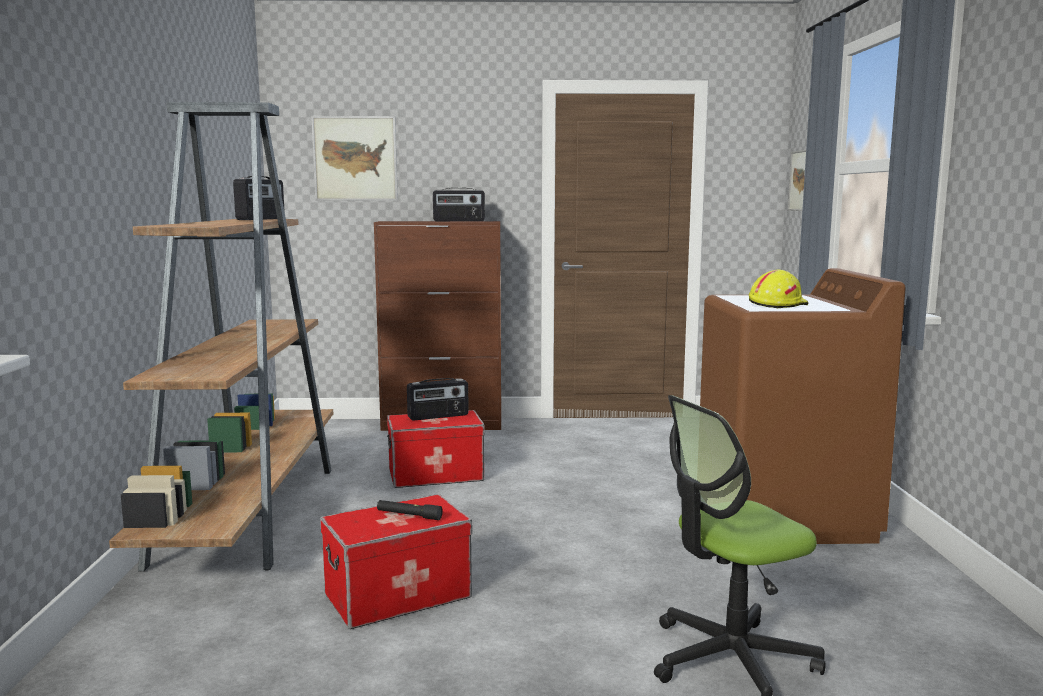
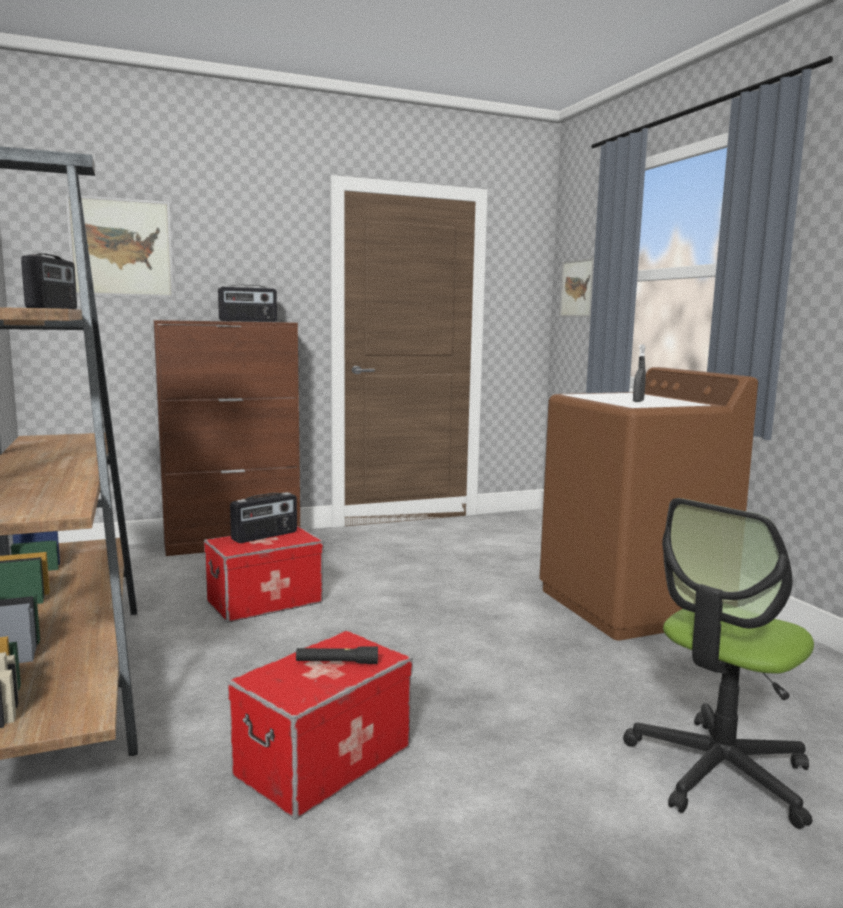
camera: 20 degrees left, 0 degrees up
(776, 304) = (638, 401): yellow hard hat -> grey spray bottle

